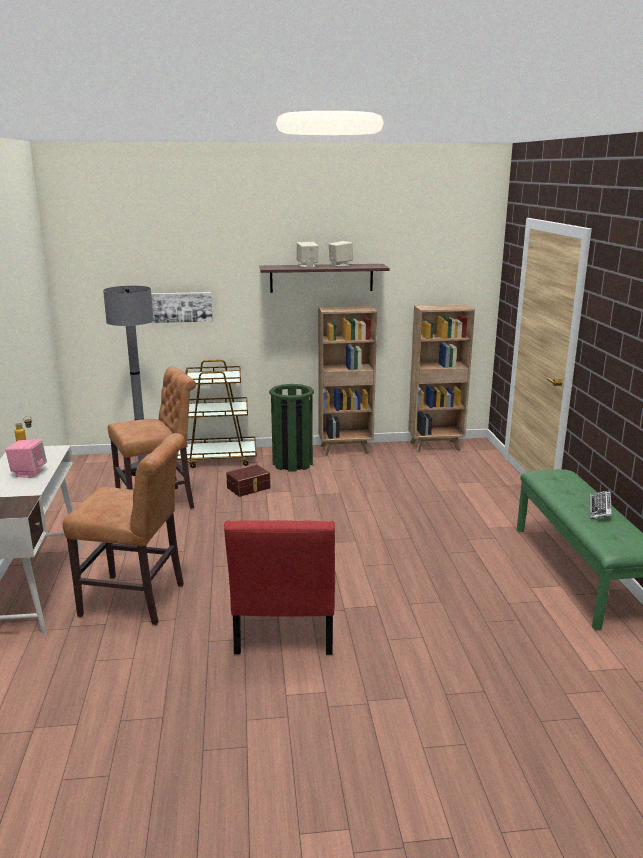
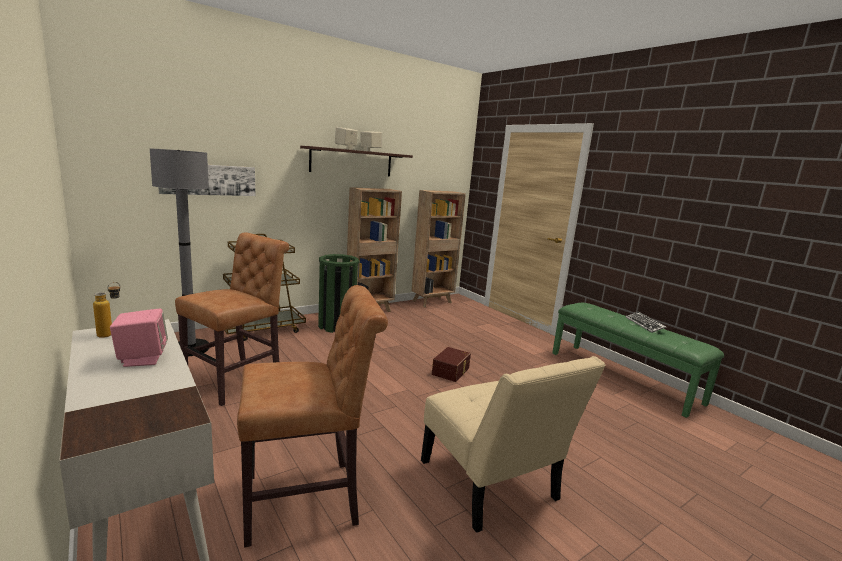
camera: 30 degrees left, 5 degrees down
(249, 488) = (318, 351): brown storage box -> brown storage box (451, 371)
(284, 629) = (492, 486): red chair -> beige chair

